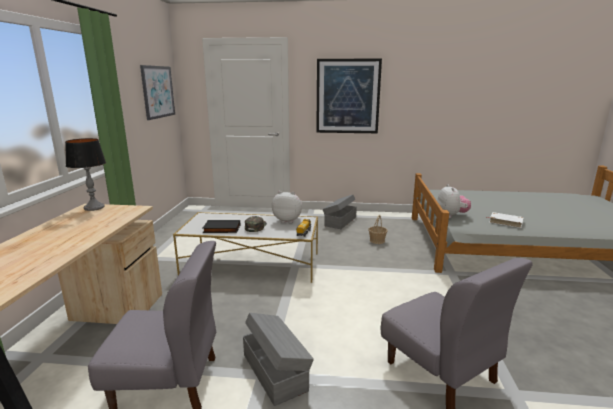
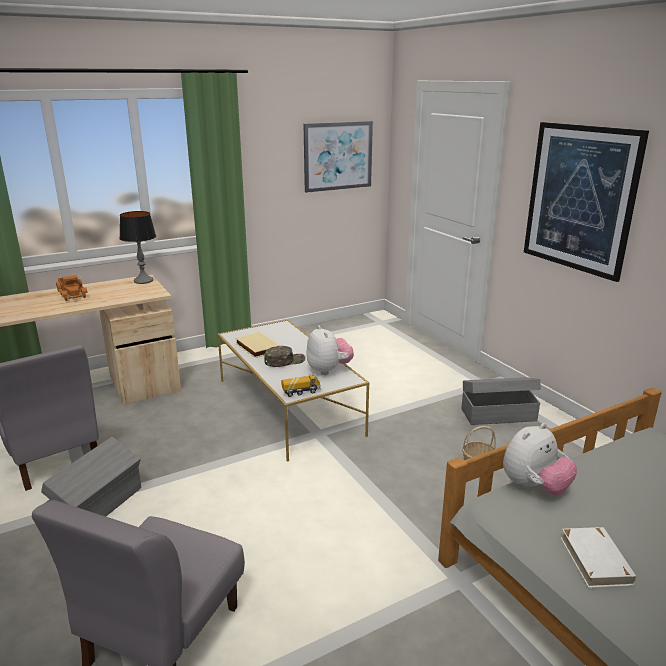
camera: 55 degrees right, 5 degrees up
(51, 233) = (73, 293): none -> toy truck
(221, 229) = (256, 347): black book -> beige book

